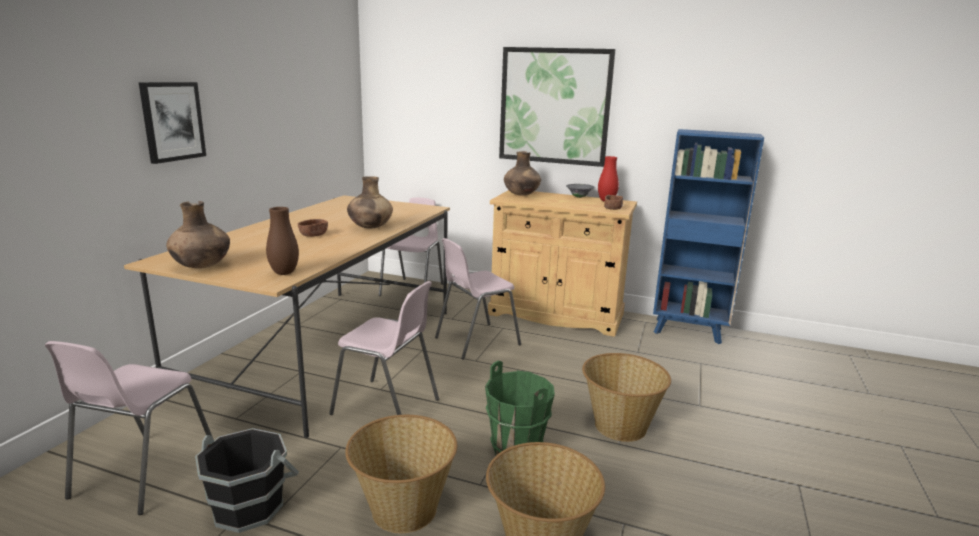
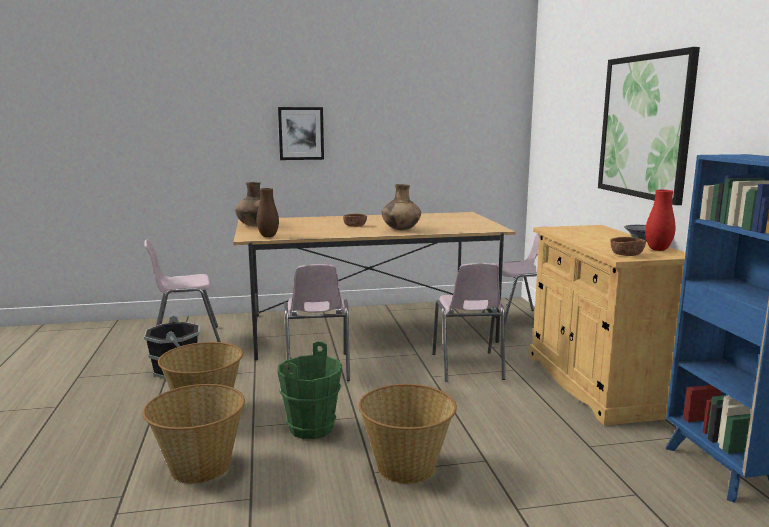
camera: 60 degrees right, 5 degrees down
(476, 341) = (467, 367): pink chair -> pink chair turned 120 degrees counterclockwise
(521, 195) = (584, 229): brown vase -> none

